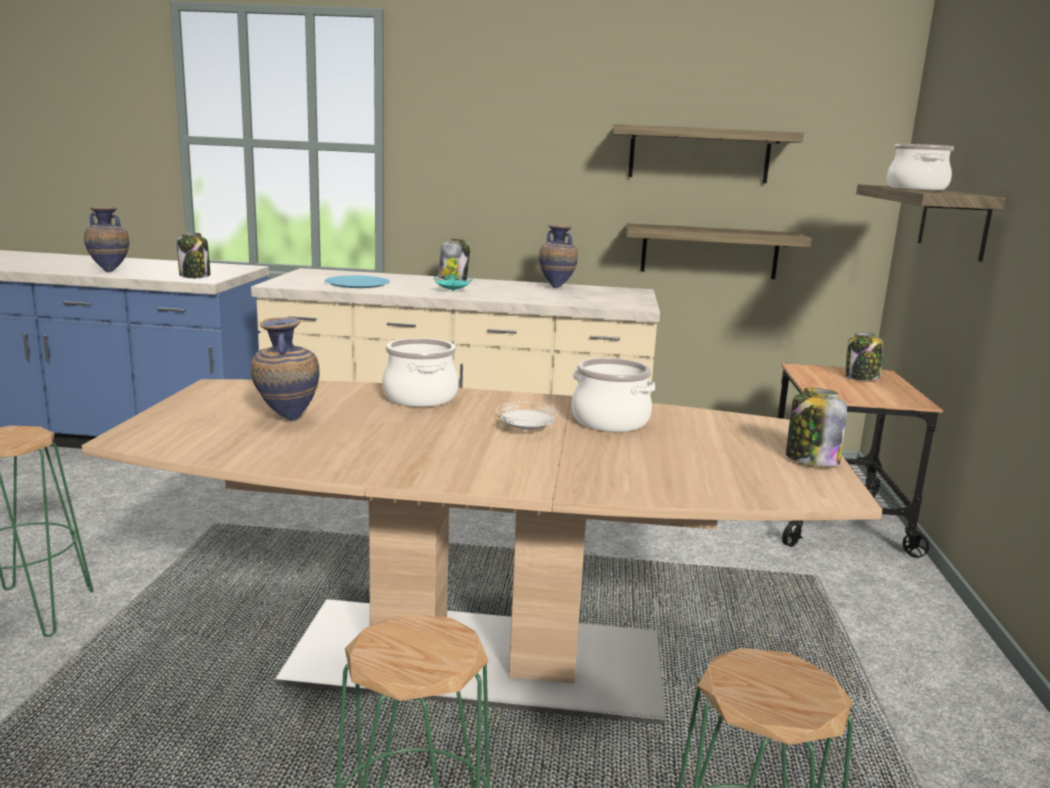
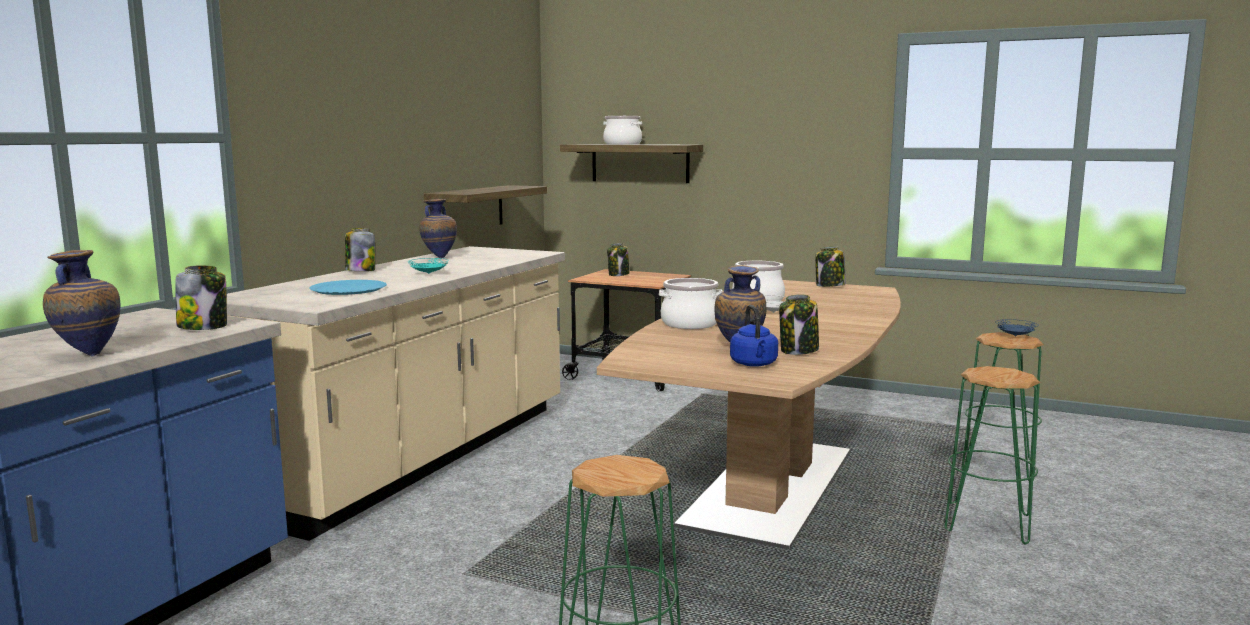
camera: 70 degrees left, 5 degrees down
(206, 427) = (754, 364): none -> blue kettle
(280, 445) = (799, 351): none -> jar
(699, 155) = (456, 128): shelf -> none
(800, 694) = (1015, 336): none -> blue plate

